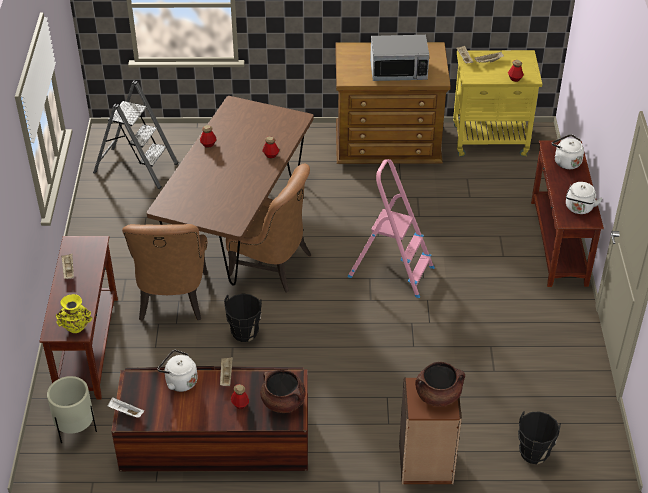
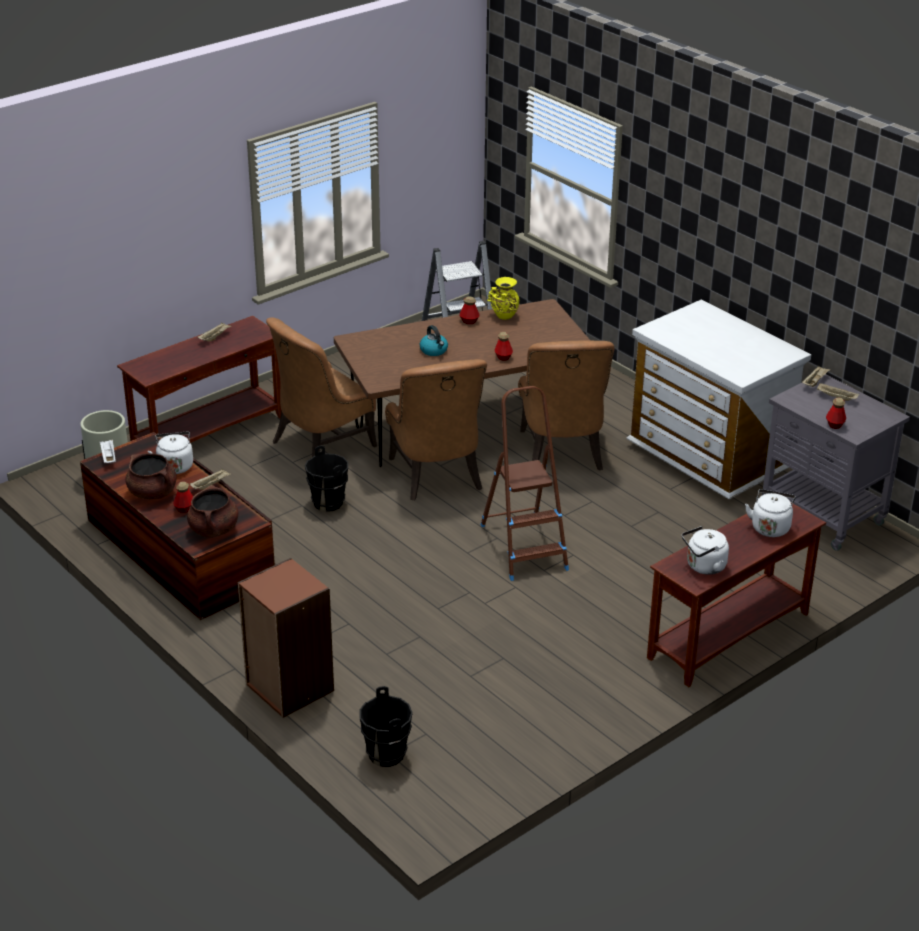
camera: 50 degrees right, 10 degrees down
(76, 329) = (151, 374): yellow vase -> yellow vase (504, 317)
(224, 179) = (434, 350): none -> kettle
(311, 196) = (562, 451): none -> brown chair
(388, 145) = (709, 458): brown dresser -> white dresser
(392, 272) = (524, 547): pink step ladder -> brown step ladder
(398, 71) = (714, 350): microwave -> none
(438, 395) = (290, 587): brown cooking pot -> brown cooking pot (153, 493)
(490, 141) = (823, 517): yellow cart -> grey cart

